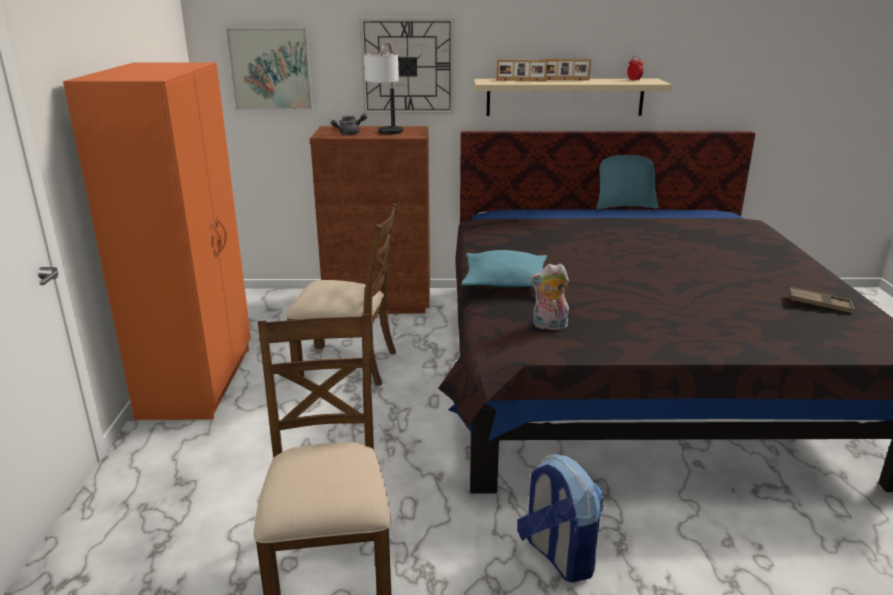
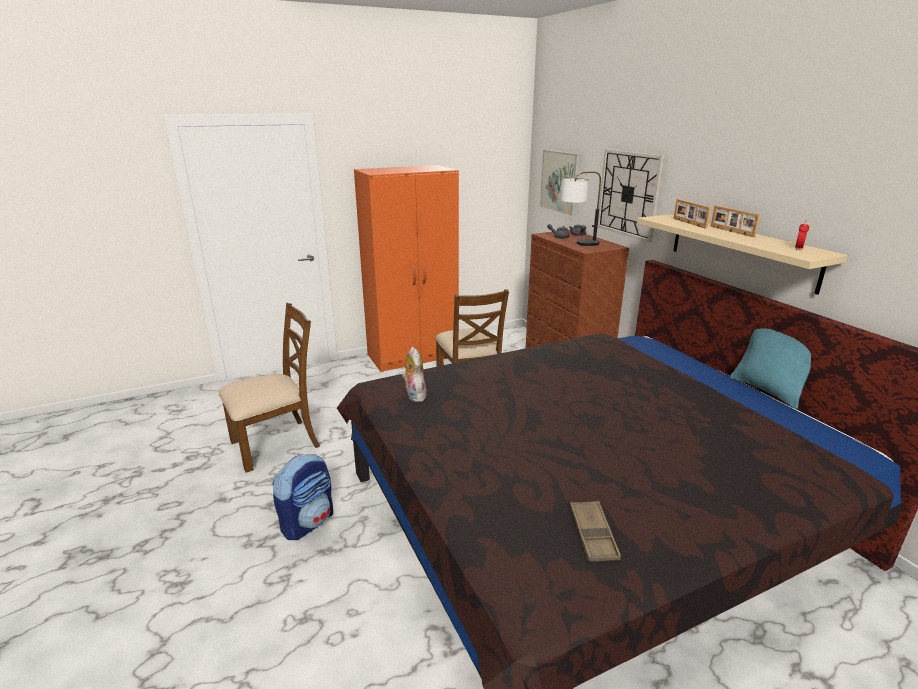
camera: 65 degrees right, 0 degrees up
(505, 281) = (483, 367): turquoise pillow -> none

